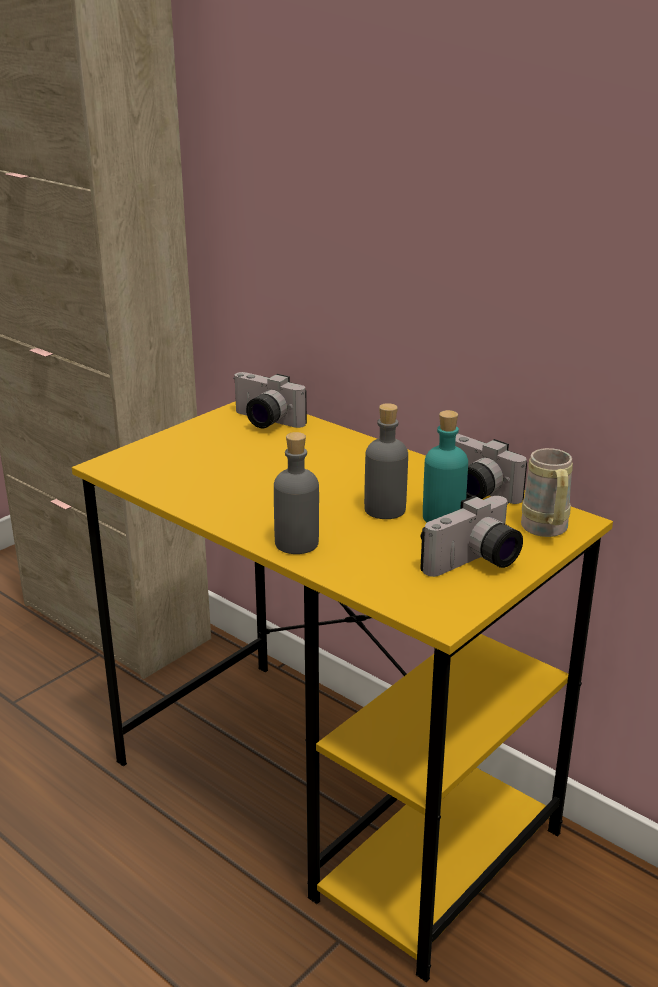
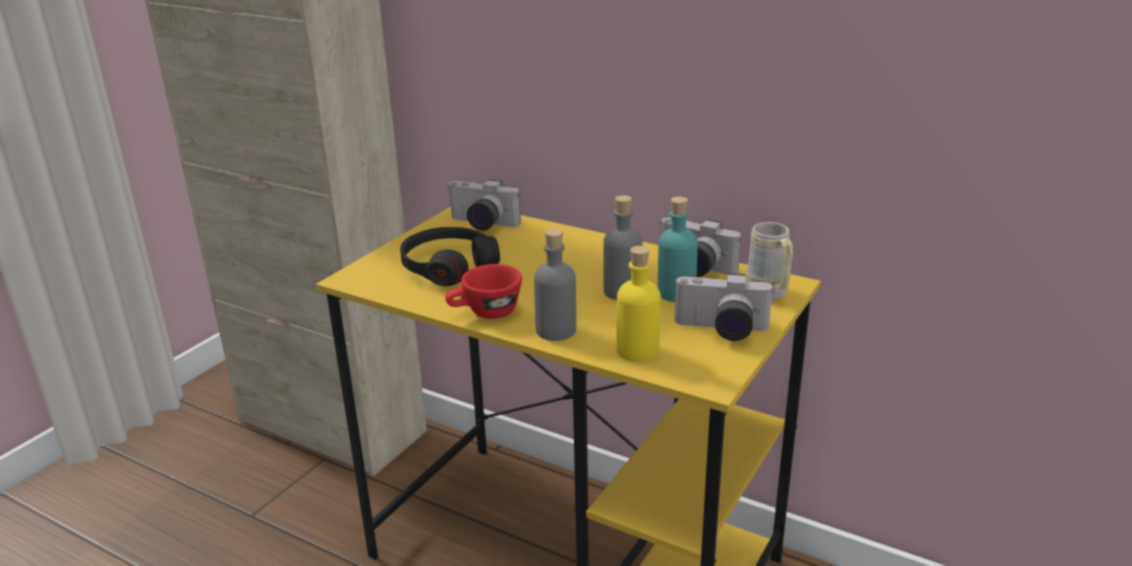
camera: 10 degrees left, 0 degrees up
(212, 463) = (449, 267): none -> black headphones
(230, 516) = (485, 313): none -> red cup
(375, 575) = (637, 351): none -> yellow bottle
(475, 564) = (720, 330): camera -> camera turned 60 degrees clockwise

